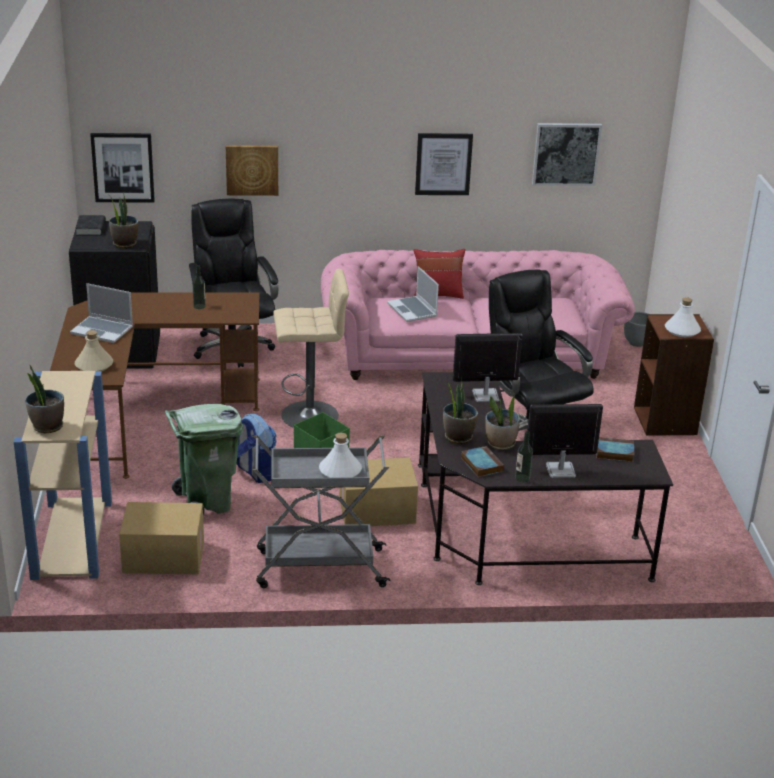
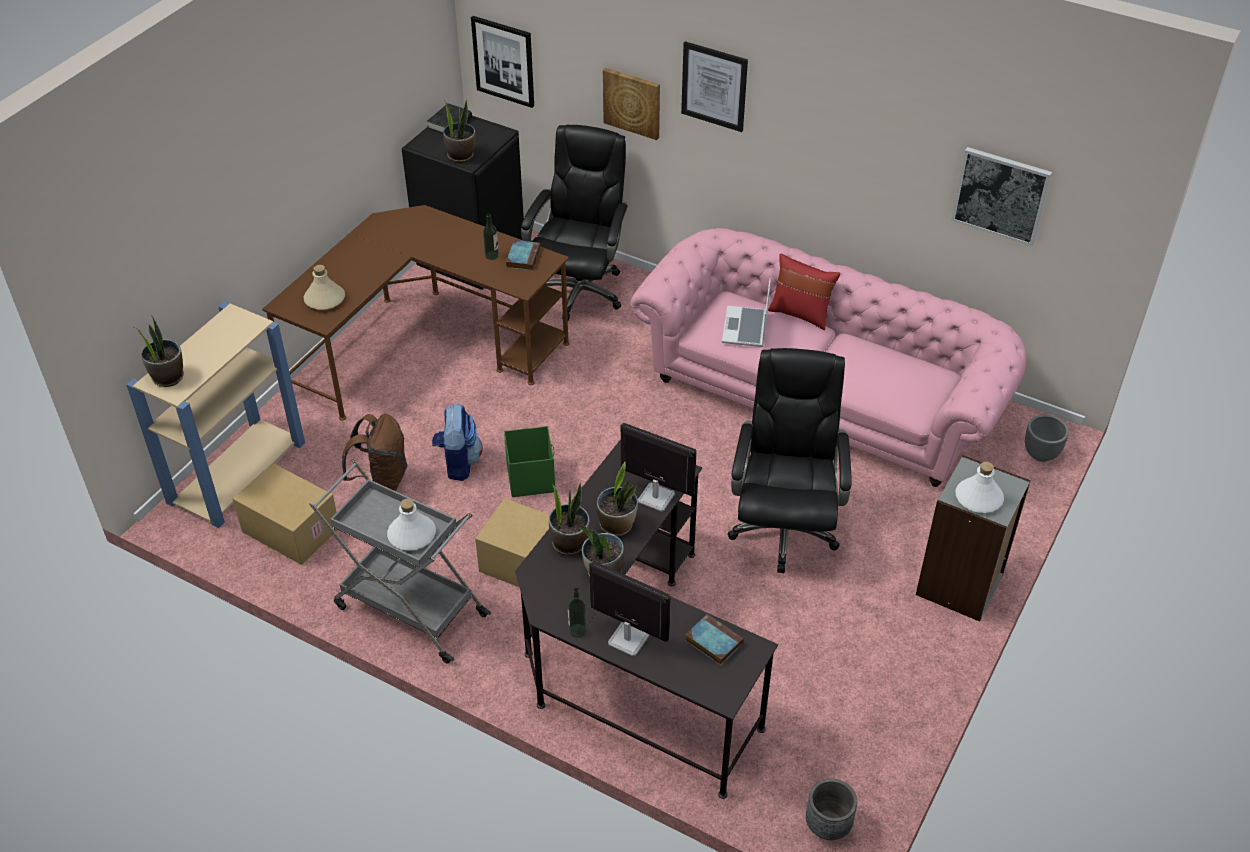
camera: 35 degrees right, 15 degrees up
(103, 330) = (374, 256): laptop -> none
(206, 503) = (382, 482): green trash can -> brown backpack
(310, 416) = (575, 413): beige stool -> none
(443, 164) = (846, 161): picture -> picture (714, 86)
(478, 417) = (617, 525): none -> potted plant
(481, 464) = (555, 591): book -> book (523, 257)
(666, 421) = (960, 585): brown bookcase -> grey bookcase
(730, 568) = (827, 825): none -> grey planter

